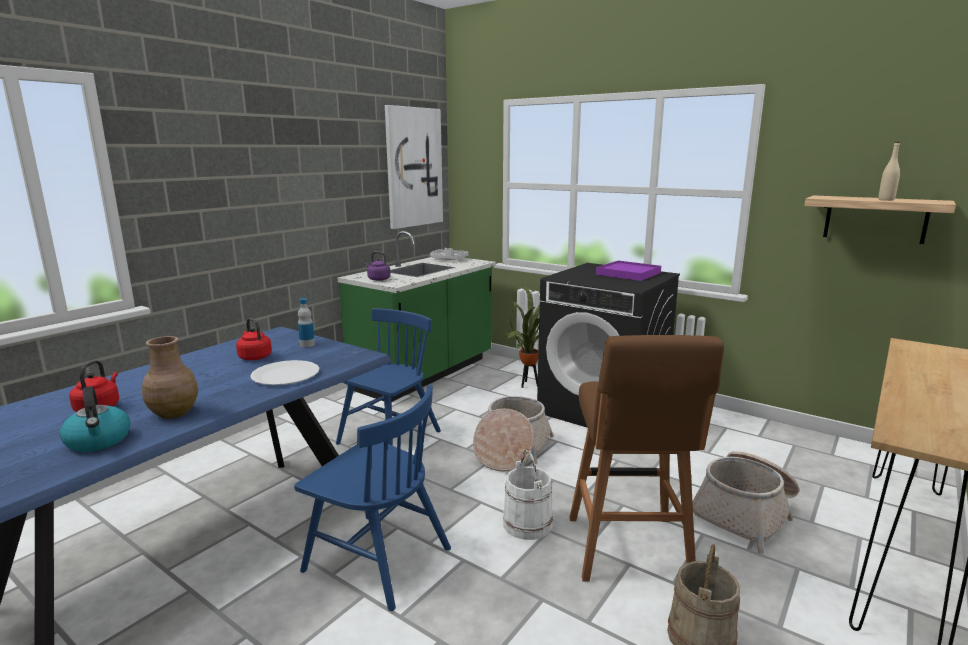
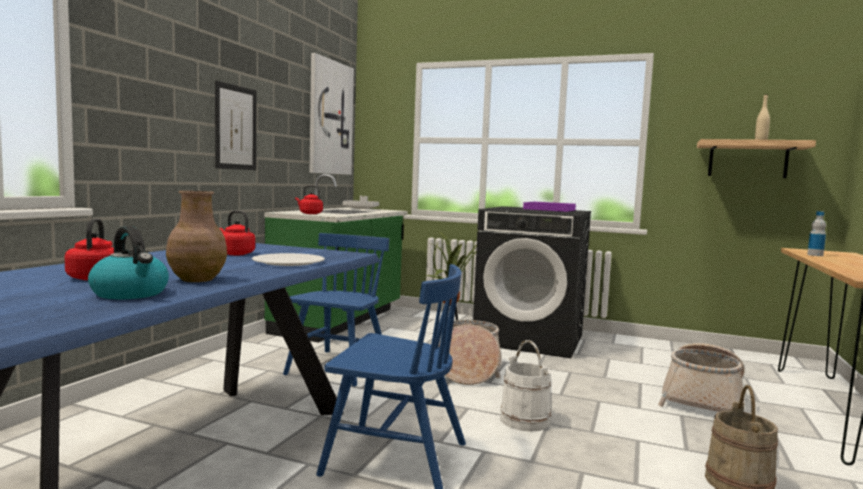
camera: 15 degrees left, 10 degrees down
(298, 202) = (235, 127): none -> picture
(307, 345) = (282, 249): bottle -> bottle (815, 255)
(378, 279) = (309, 213): purple kettle -> red kettle
(628, 551) = (630, 431): brown stool -> none

